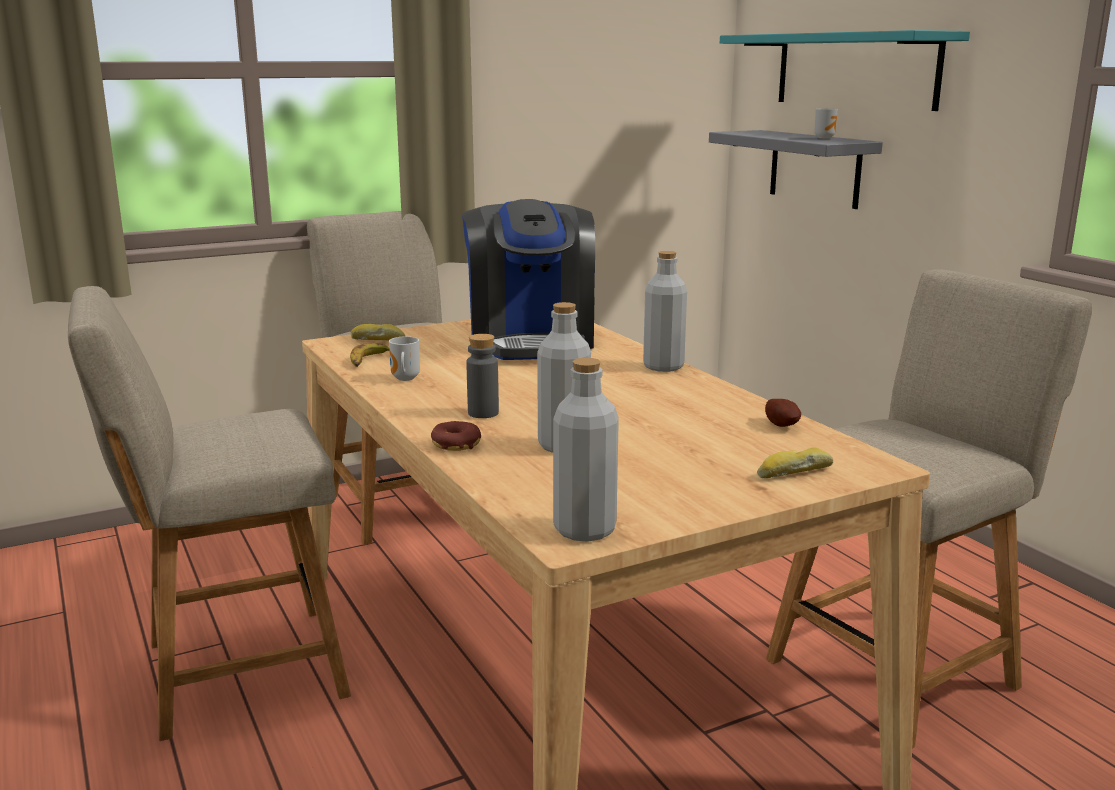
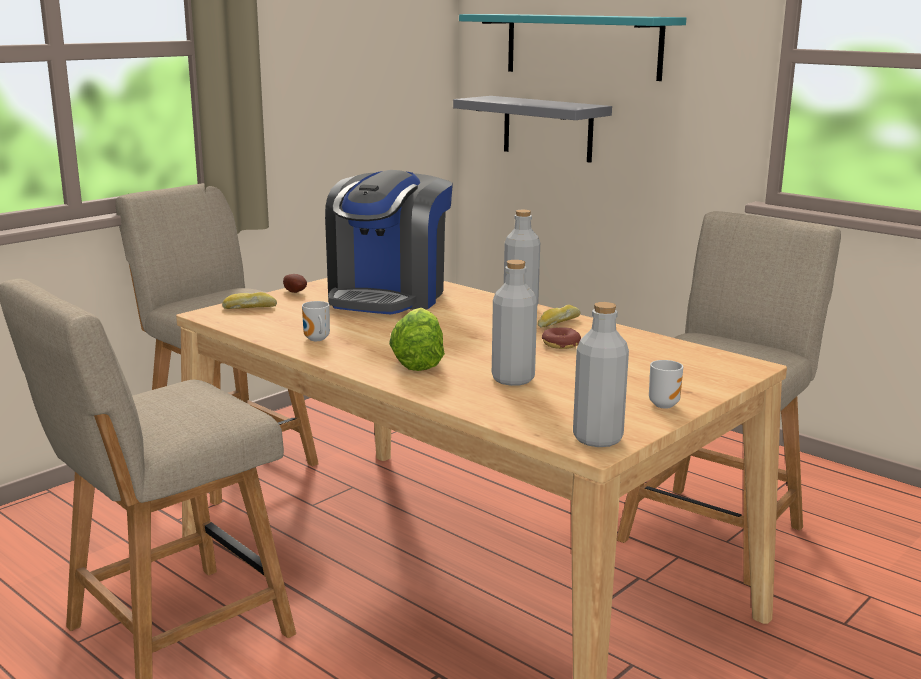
camera: 20 degrees left, 0 degrees up
(368, 361) = (263, 327): banana -> none
(456, 444) = (426, 388): donut -> donut (560, 344)
(483, 413) = (418, 361): grey bottle -> lettuce
(531, 341) = (388, 296): coffee machine -> coffee machine turned 45 degrees clockwise
(782, 425) = (656, 344): potato -> potato (295, 292)
(793, 472) = (699, 378): bread -> bread (558, 322)
(824, 138) = (561, 103): mug -> mug (663, 404)

